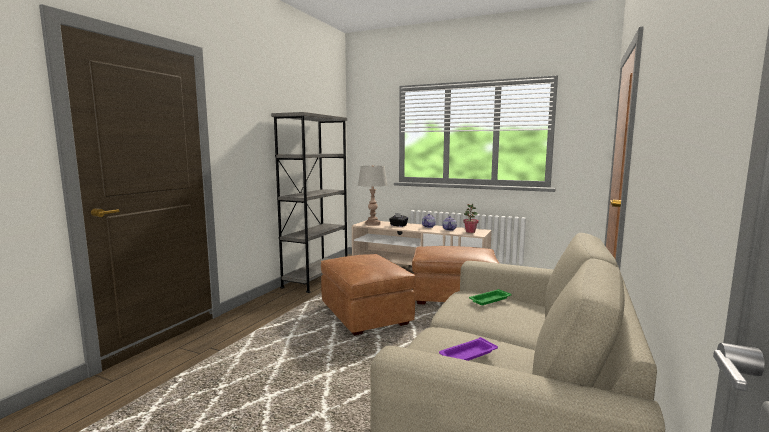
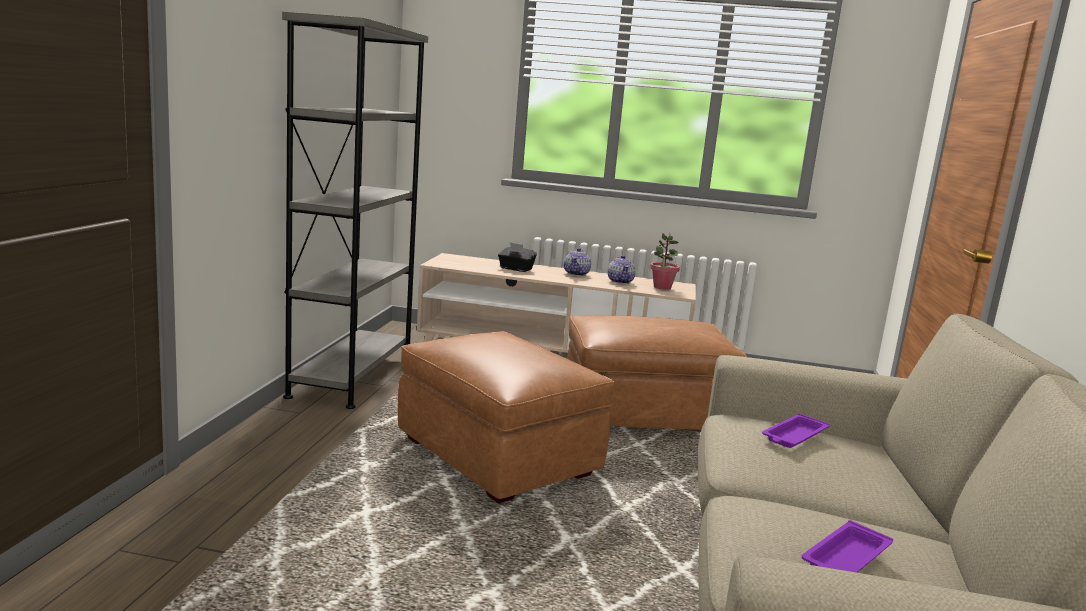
camera: 15 degrees left, 5 degrees up
(372, 224) = (461, 263): grey table lamp -> none
(489, 300) = (794, 436): green tray -> purple tray

